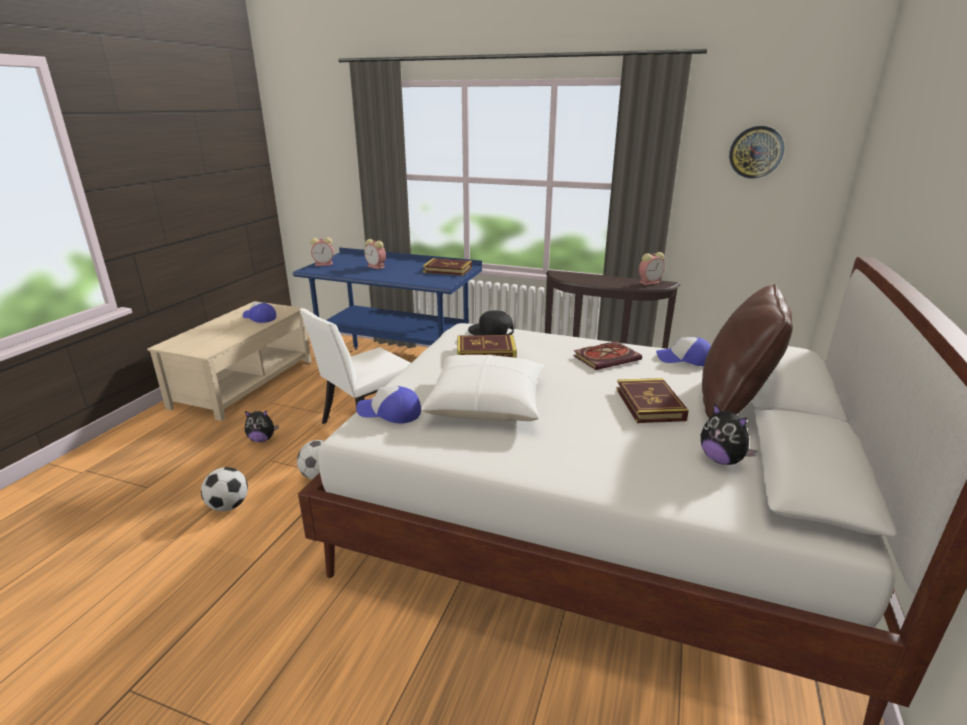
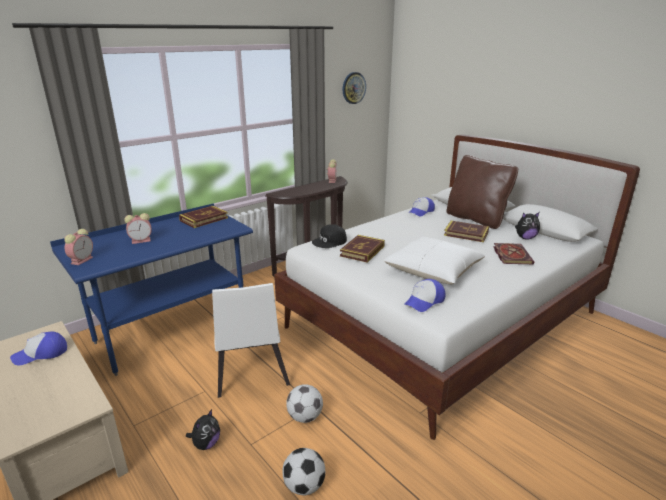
camera: 60 degrees left, 0 degrees up
(607, 357) = (402, 225): book -> book (511, 255)

